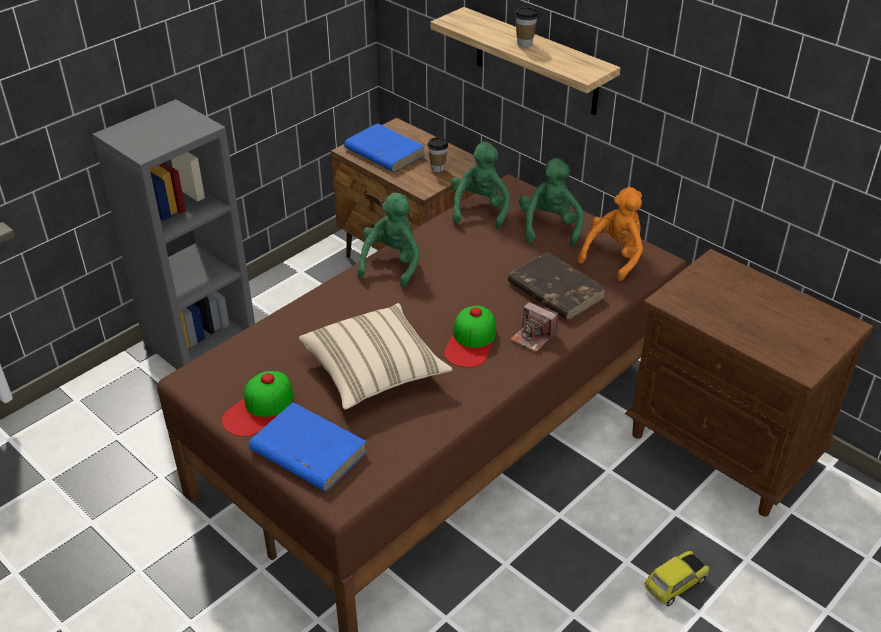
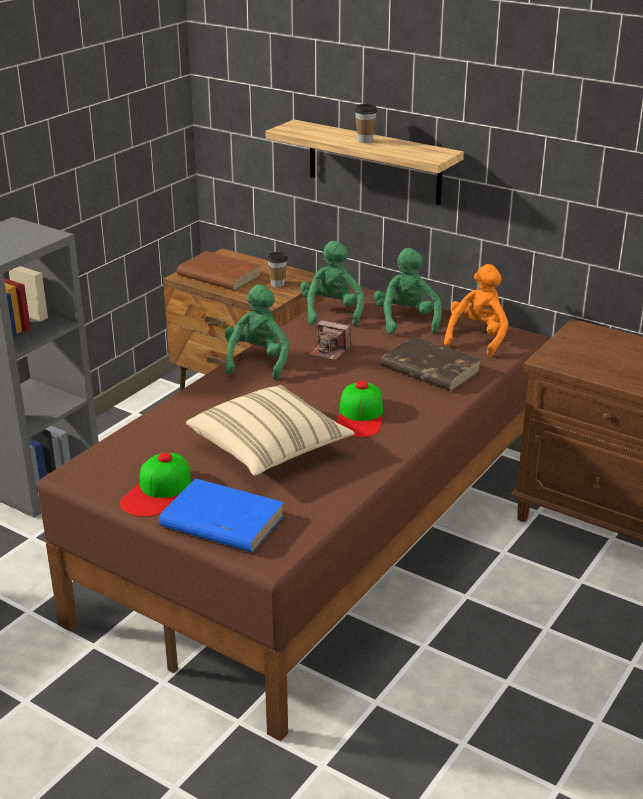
camera: 10 degrees left, 10 degrees down
(384, 152) = (218, 275): blue book -> brown book
(533, 337) = (421, 407): camera -> camera (329, 351)
(675, 584) = (600, 642): toy car -> none

